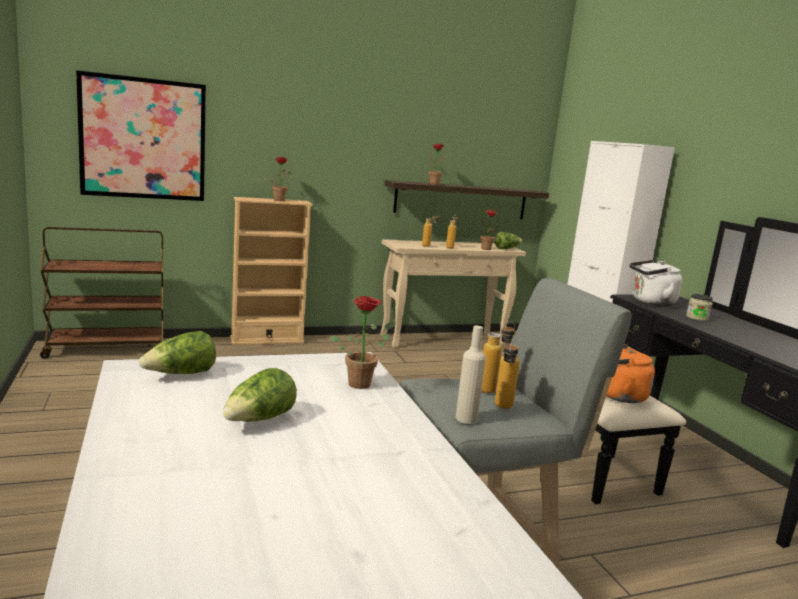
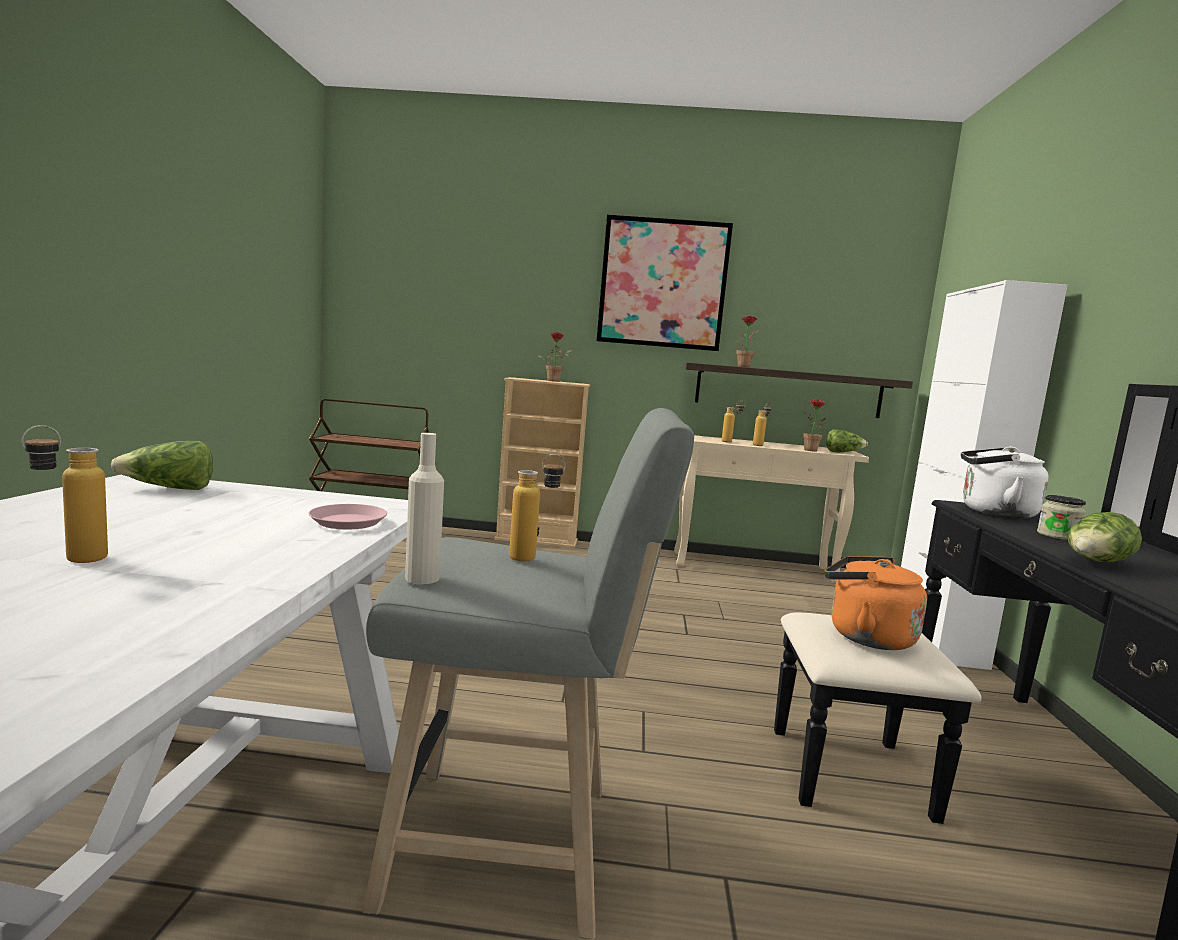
camera: 25 degrees right, 5 degrees down
(143, 139) = (424, 316): picture -> picture (663, 284)
(259, 420) = (138, 529): lettuce -> lettuce (1096, 563)
(362, 383) = (349, 522): potted plant -> pink plate
(502, 408) = (501, 577): bottle -> bottle (70, 561)

